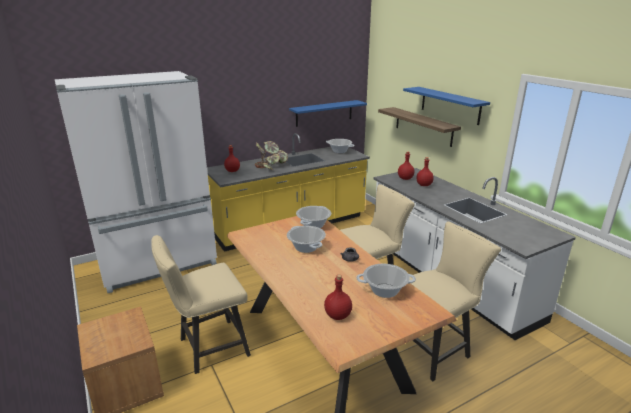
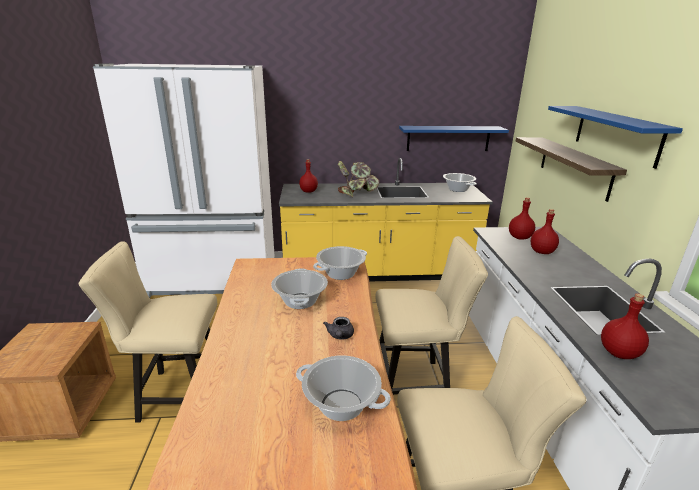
camera: 25 degrees right, 0 degrees up
(338, 315) = (231, 423): red bottle -> red bottle (619, 353)

